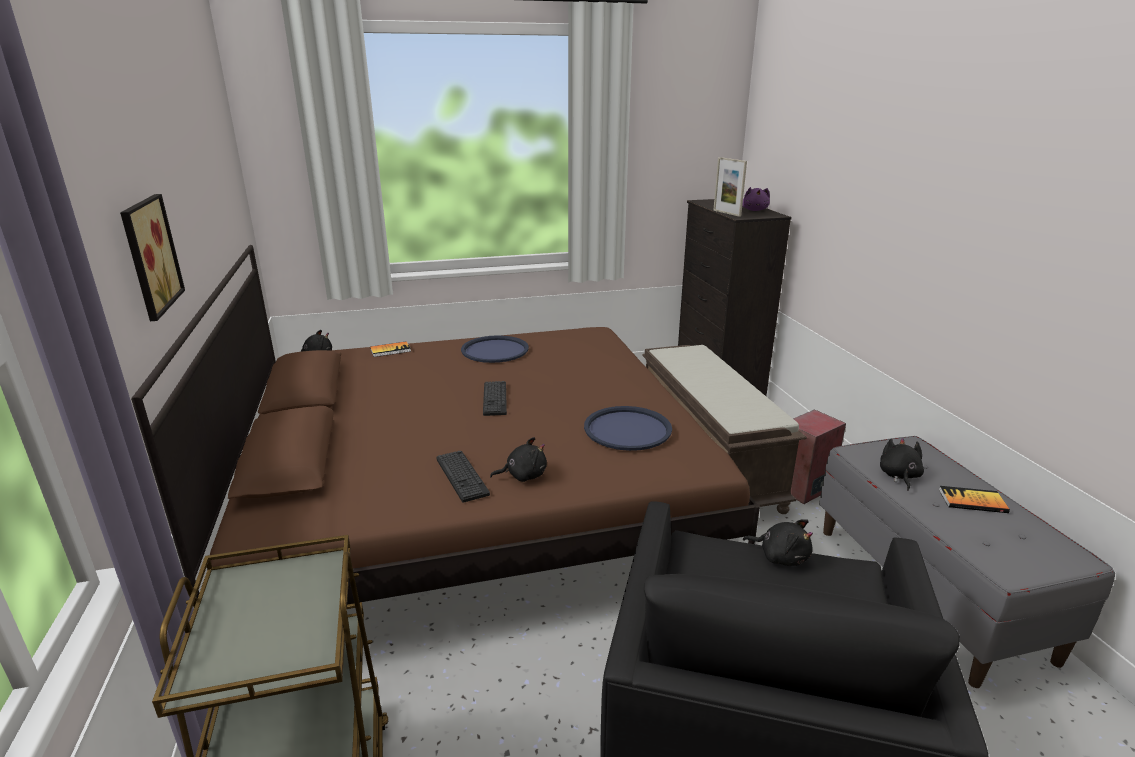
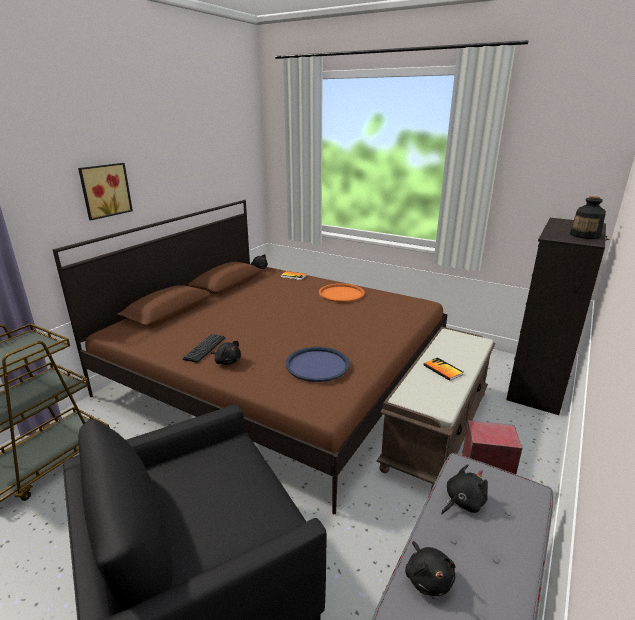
camera: 45 degrees right, 0 degrees up
(495, 350) = (341, 293): blue tray -> orange tray
(495, 399) = (289, 318): keyboard -> none
(726, 213) = (548, 232): picture frame -> none
(754, 210) = (585, 235): purple plush toy -> bottle
(781, 556) = (258, 481): black plush toy -> black plush toy (428, 578)
(972, 501) = (489, 562): book -> book (443, 370)

